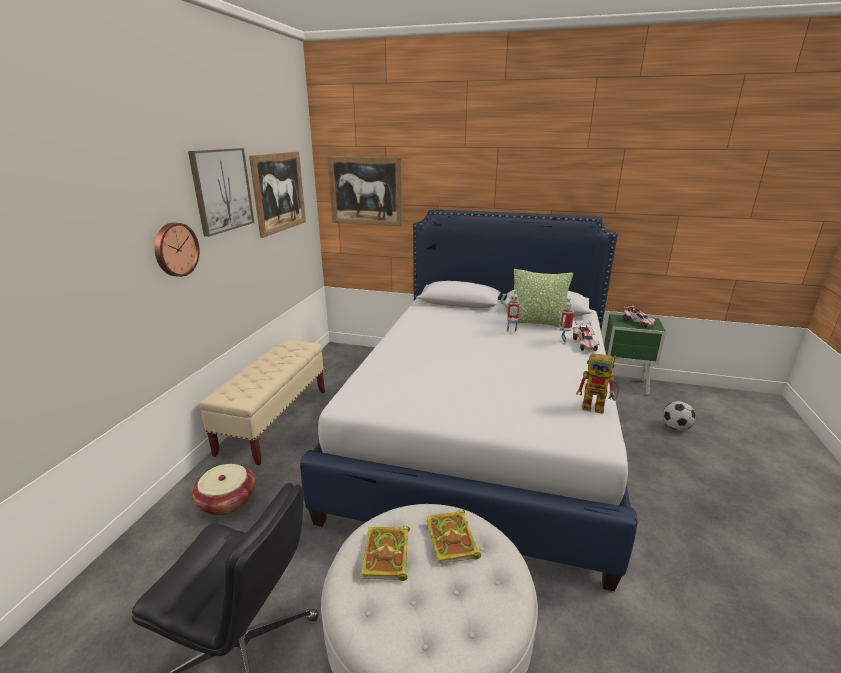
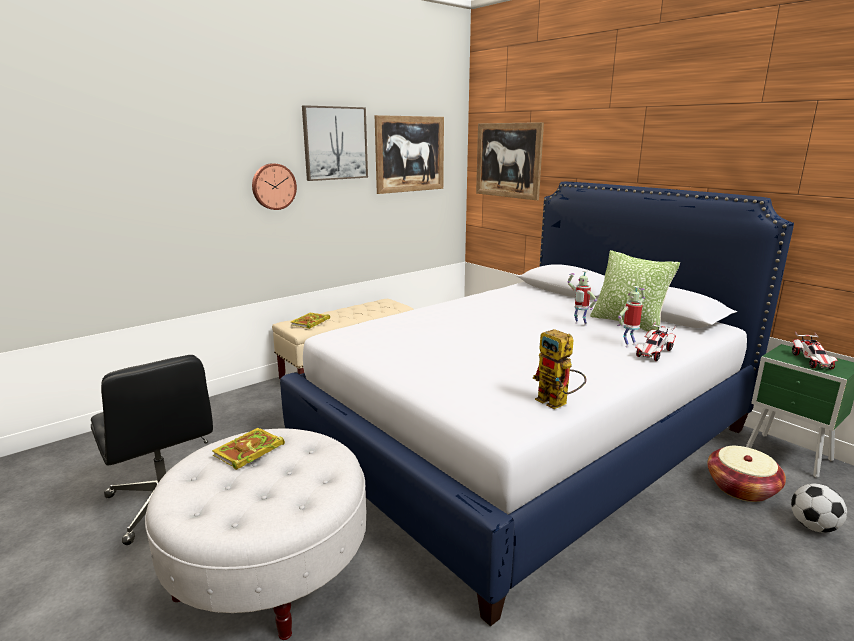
camera: 35 degrees right, 5 degrees down
(227, 501) = (256, 410): basket -> basket (741, 488)
(452, 540) = (306, 464): book -> book (310, 323)

